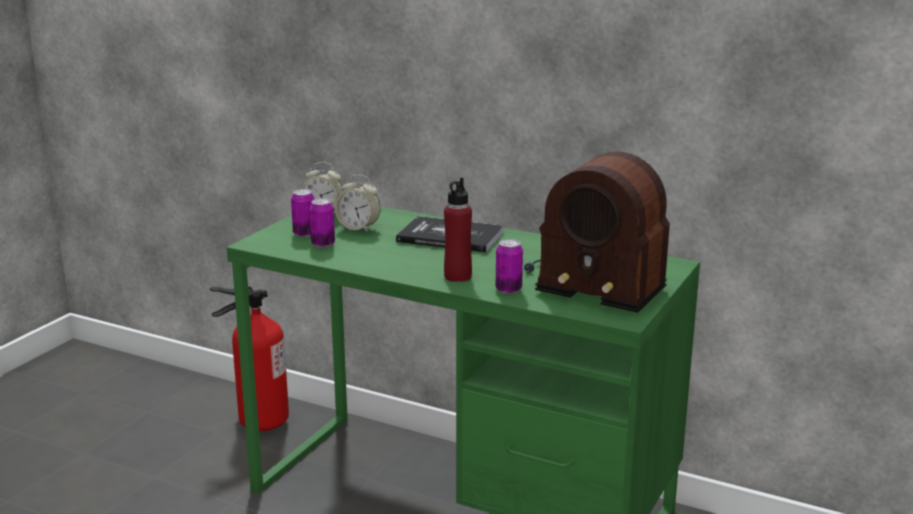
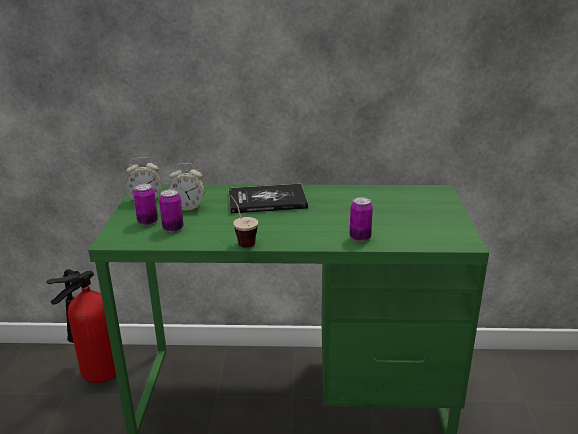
camera: 25 degrees left, 5 degrees up
(380, 267) = (242, 240): none -> cup
(457, 276) = (310, 234): red bottle -> none
(594, 278) = (405, 213): radio -> none

